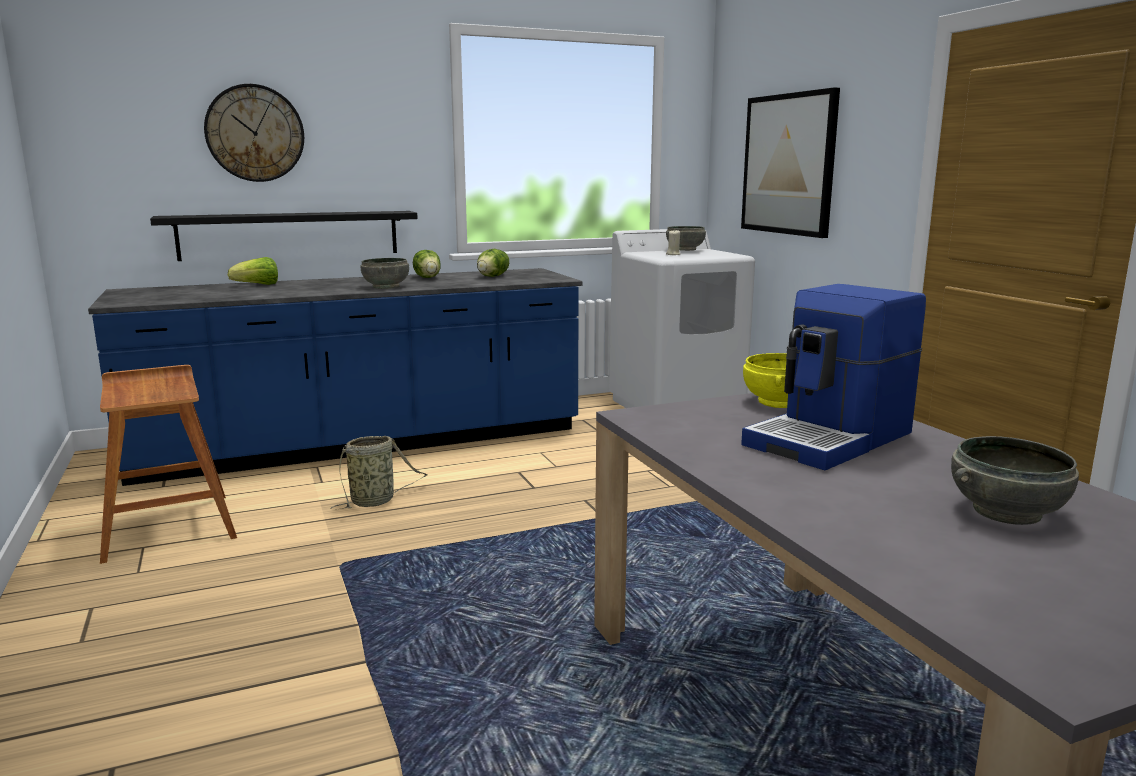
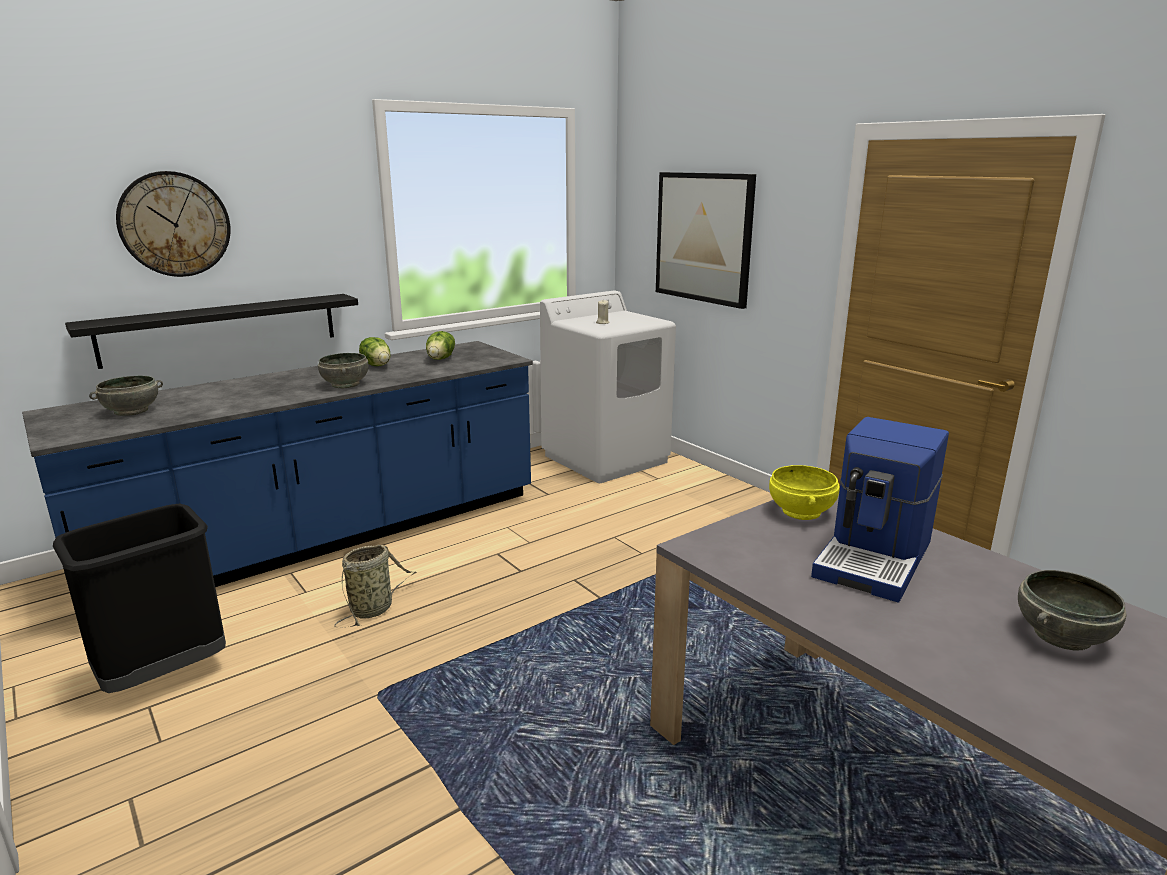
camera: 15 degrees left, 5 degrees up
(168, 526) = (164, 674): brown stool -> black trash can
(257, 285) = (201, 391): lettuce -> none
(685, 249) = (608, 314): grey bowl -> grey bowl (131, 411)

